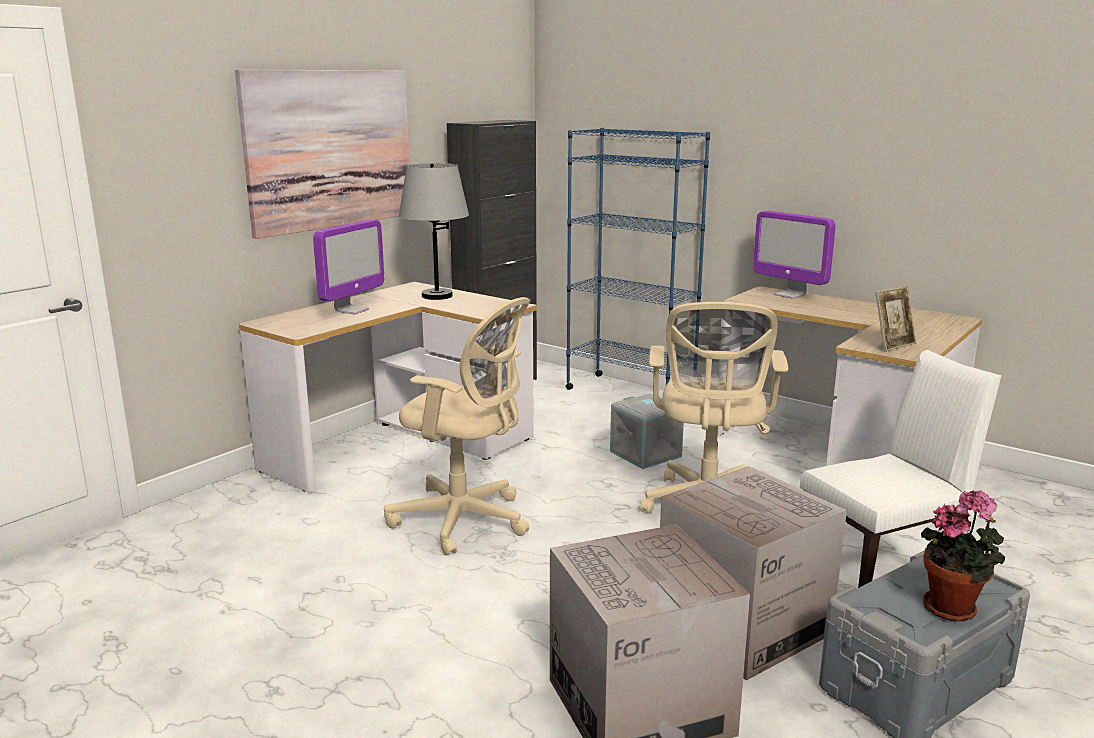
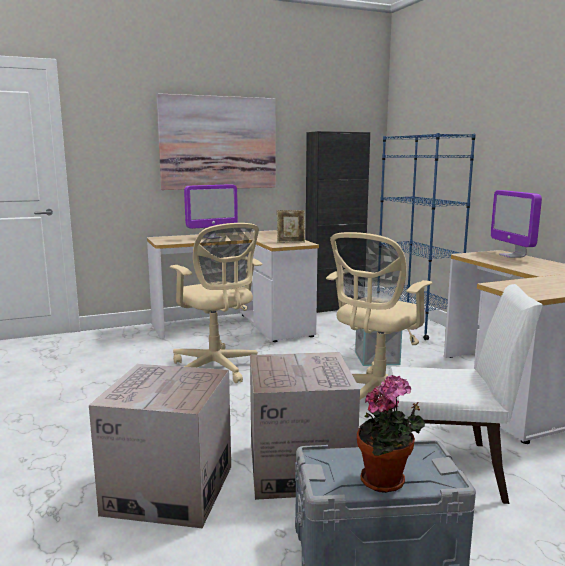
camera: 30 degrees right, 5 degrees down
(437, 296) = (271, 236): grey table lamp -> none
(892, 345) = (528, 288): picture frame -> picture frame (290, 242)

